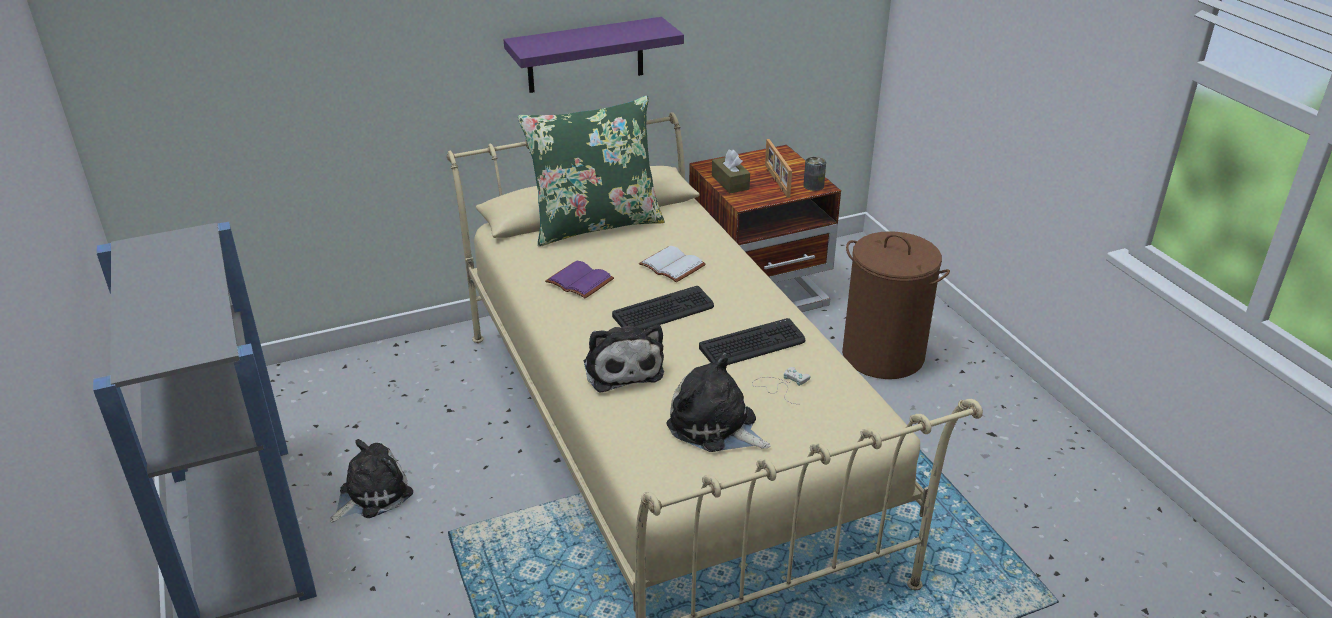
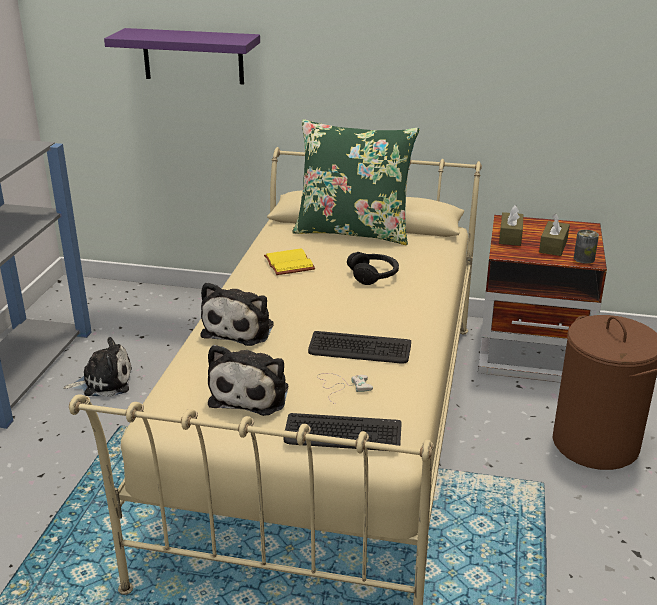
camera: 35 degrees right, 5 degrees down
(578, 282) = (287, 263): purple book -> yellow book
(585, 55) = (405, 92): purple shelf -> purple shelf (193, 56)
(664, 311) = (322, 303): keyboard -> keyboard (342, 434)
(674, 265) = (373, 275): white book -> black headphones
(715, 426) = (252, 393): plush toy -> plush toy turned 150 degrees counterclockwise
(776, 181) = (553, 246): picture frame -> brown tissue box

